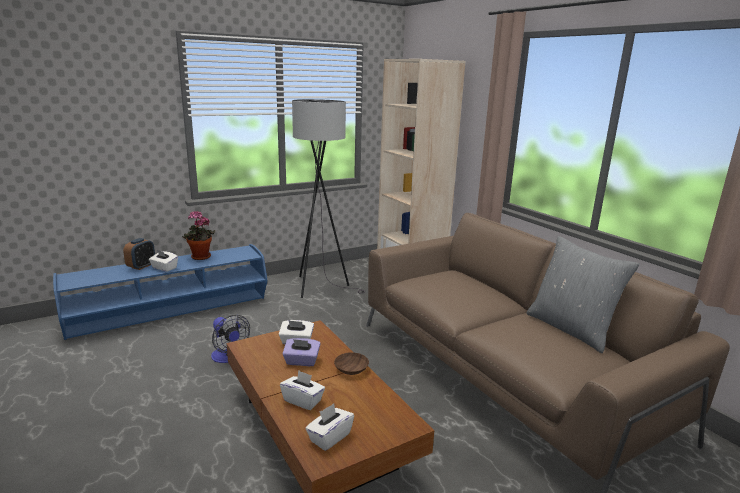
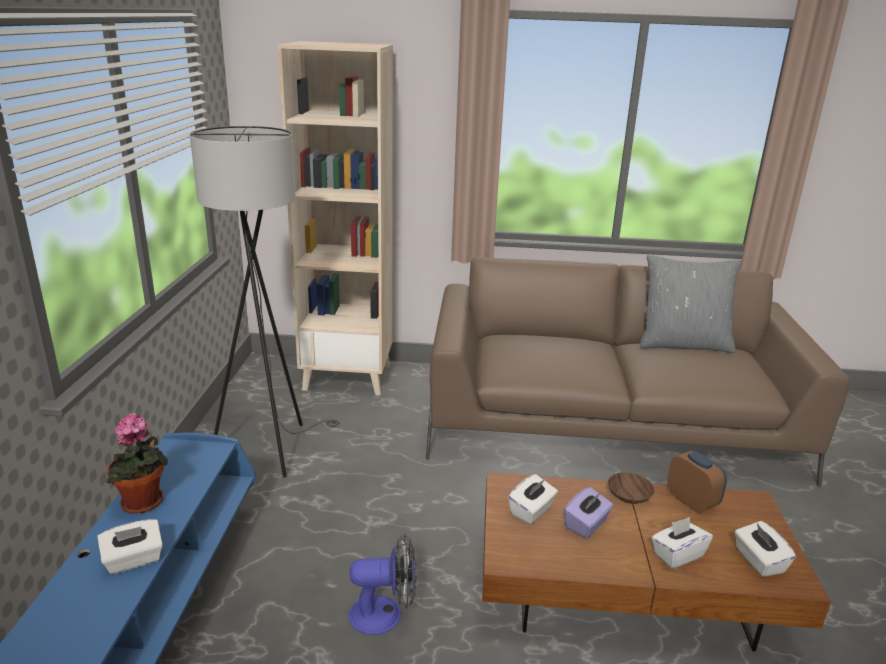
camera: 55 degrees left, 5 degrees up
(141, 266) = (78, 589): alarm clock -> alarm clock (691, 501)

